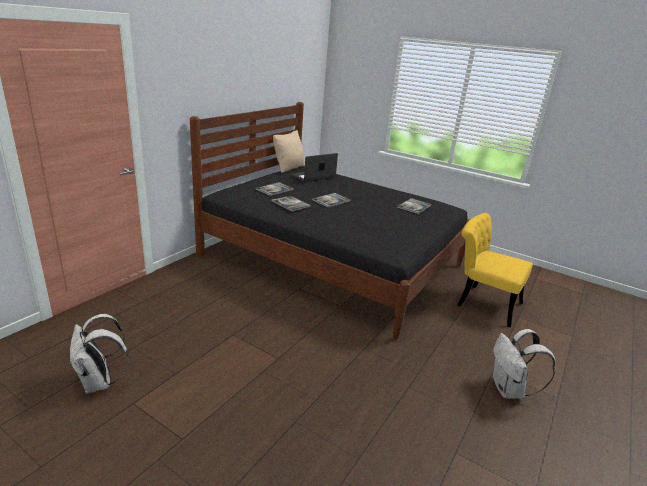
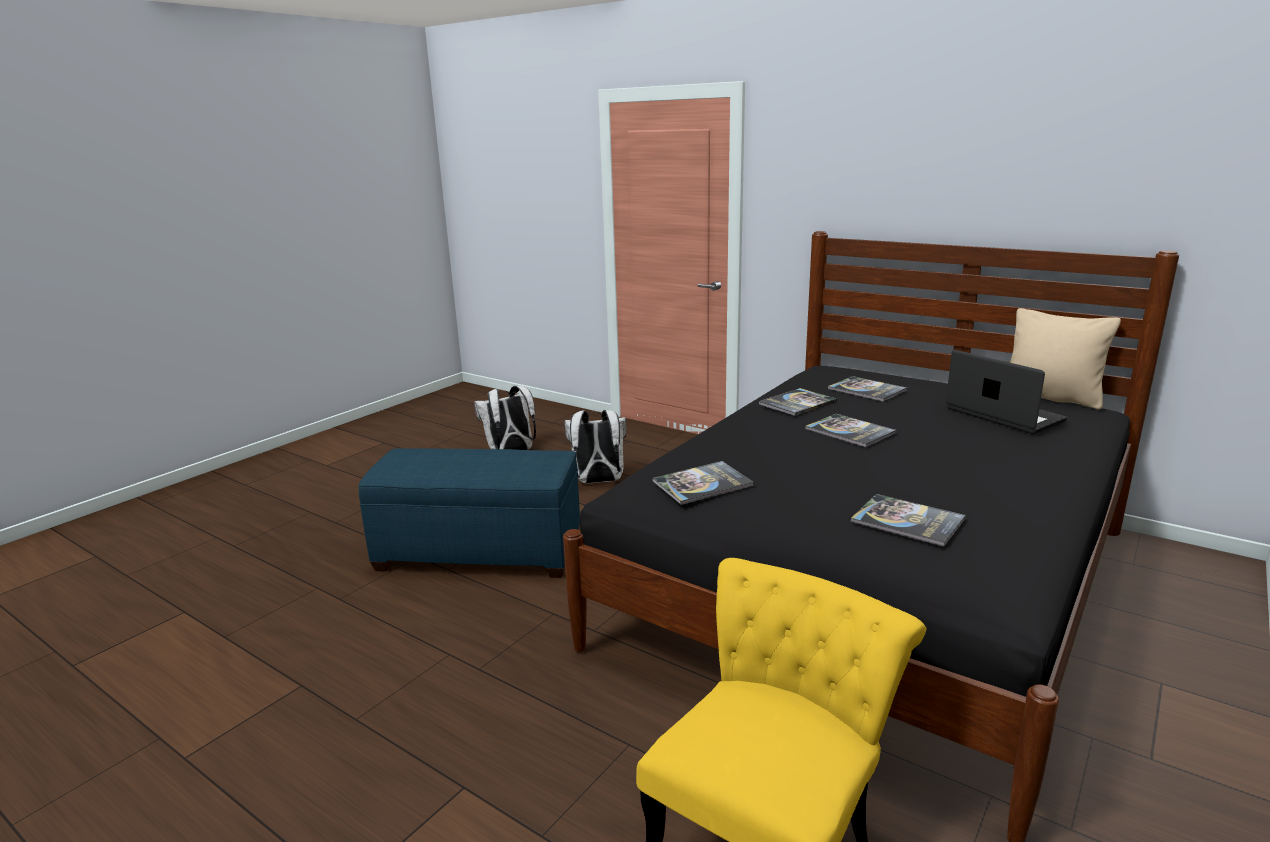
camera: 95 degrees right, 5 degrees down
(291, 385) = (481, 551): none -> blue ottoman
(392, 233) = (702, 484): none -> book
(509, 390) = (397, 798): white backpack -> white backpack (598, 481)

